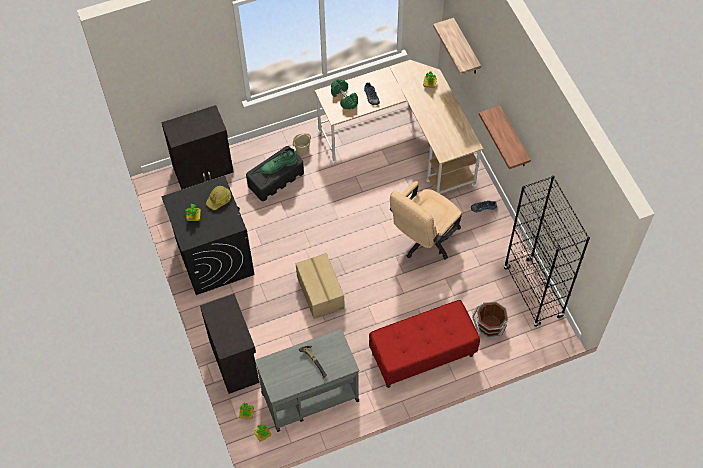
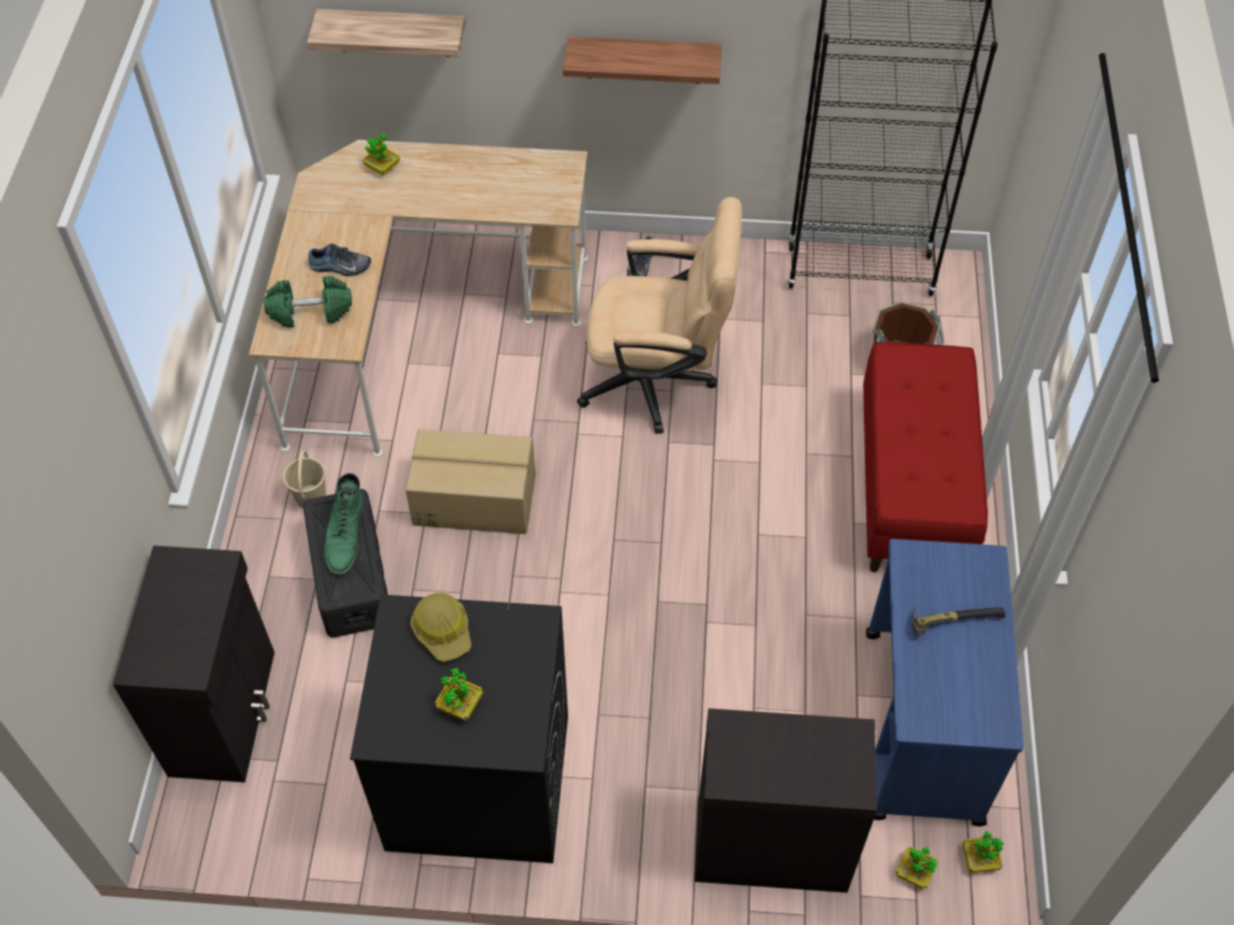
camera: 65 degrees left, 5 degrees down
(309, 396) = (922, 727): grey cart -> blue cart
(321, 292) = (680, 604): cardboard box -> cardboard box (474, 498)
(424, 240) = (658, 381): beige office chair -> beige office chair turned 60 degrees counterclockwise

